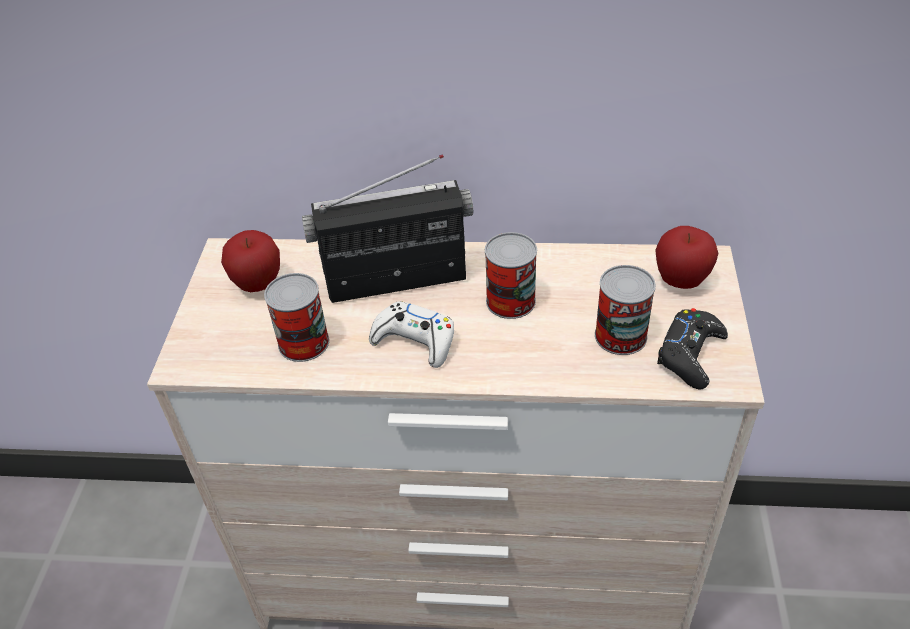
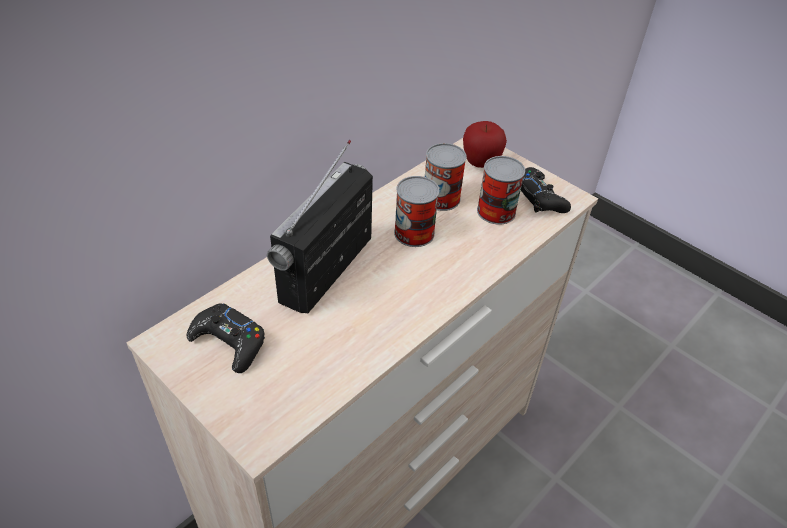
camera: 55 degrees left, 0 degrees up
(258, 284) = (229, 343): apple -> black game controller
(303, 342) = (327, 353): can -> can (441, 198)
(415, 341) = (396, 296): white game controller -> none

